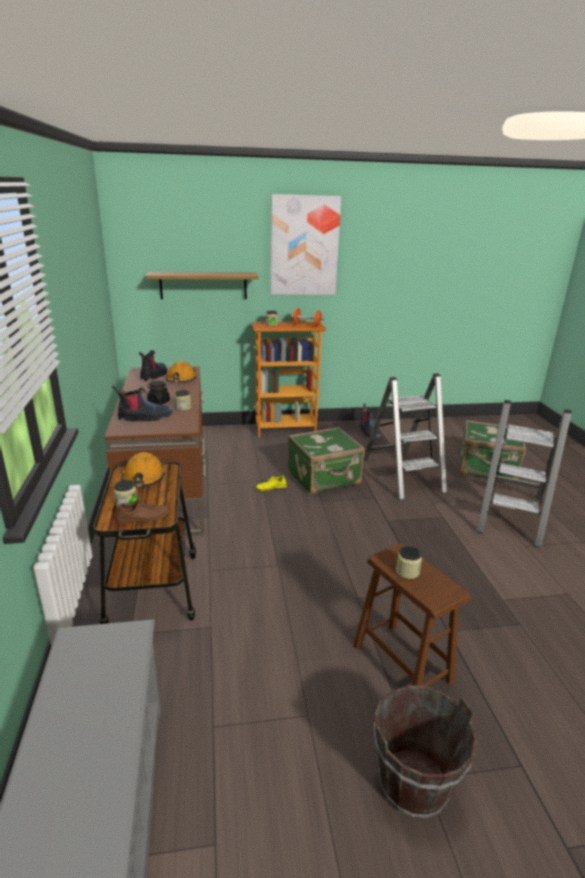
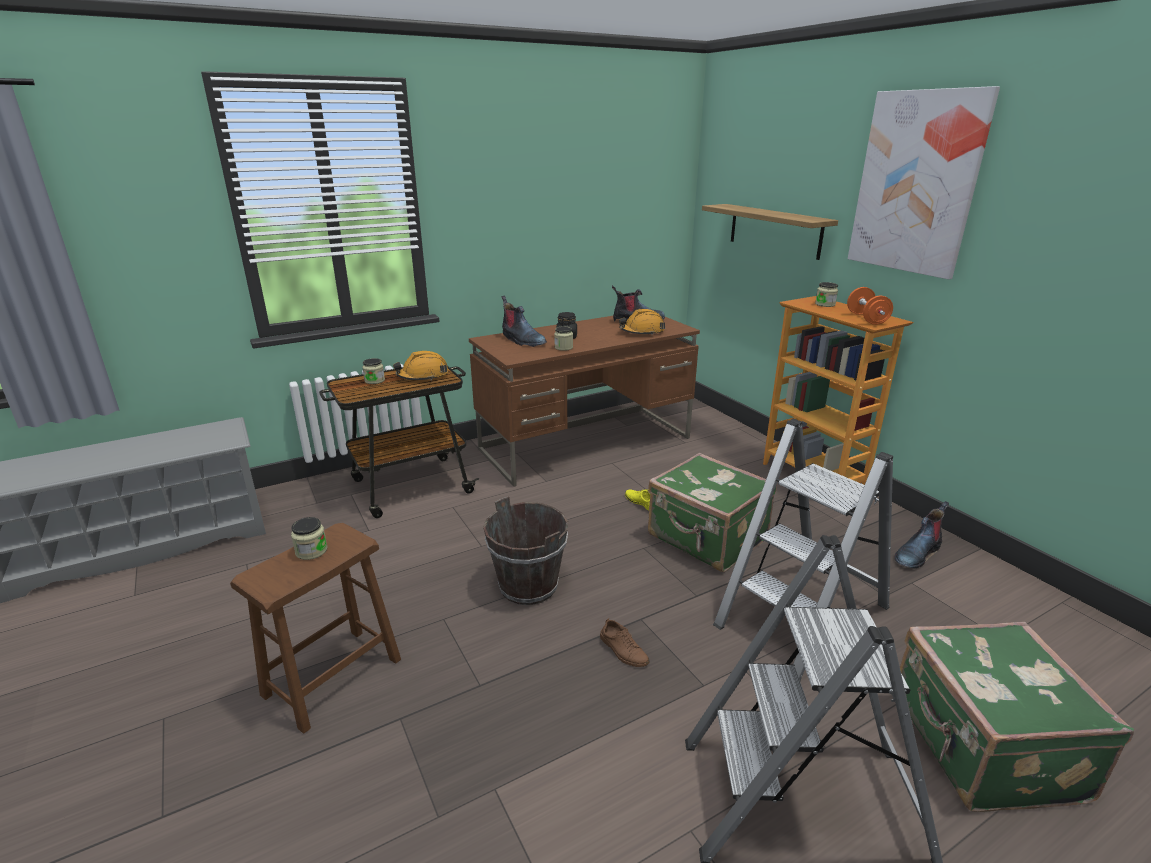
camera: 70 degrees right, 0 degrees up
(143, 517) = (351, 390): brown shoe -> brown shoe (623, 650)
(413, 785) = (158, 708): brown bucket -> brown bucket (528, 586)

